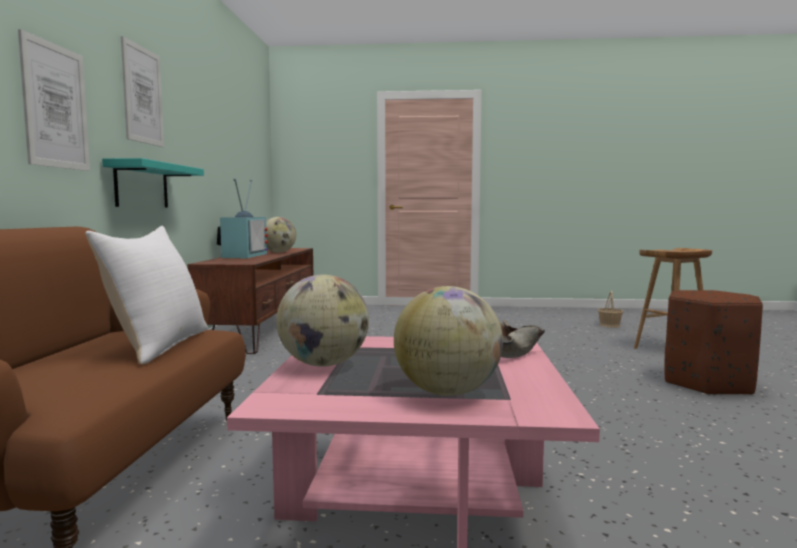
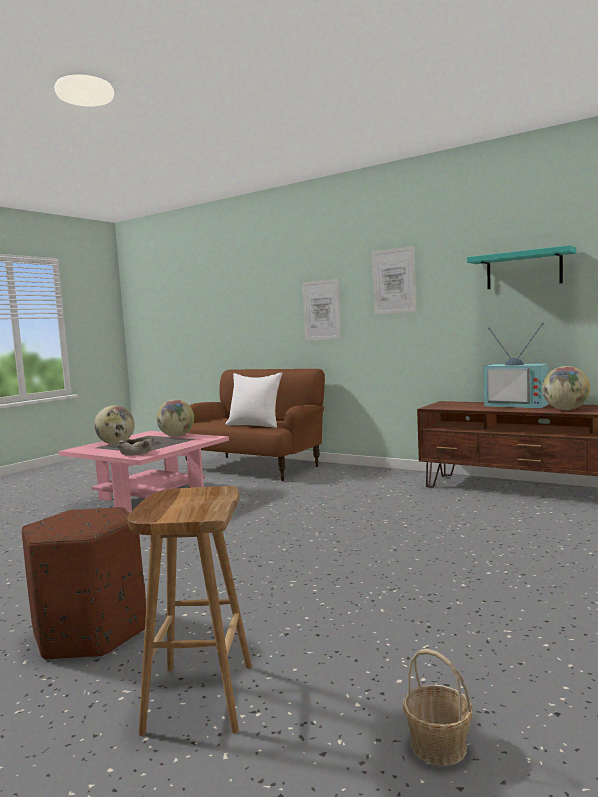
camera: 120 degrees right, 0 degrees up
(142, 185) = (389, 342): turquoise shelf -> turquoise shelf (523, 270)

